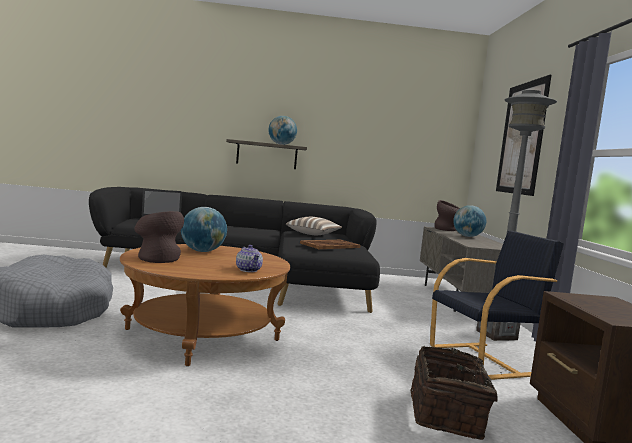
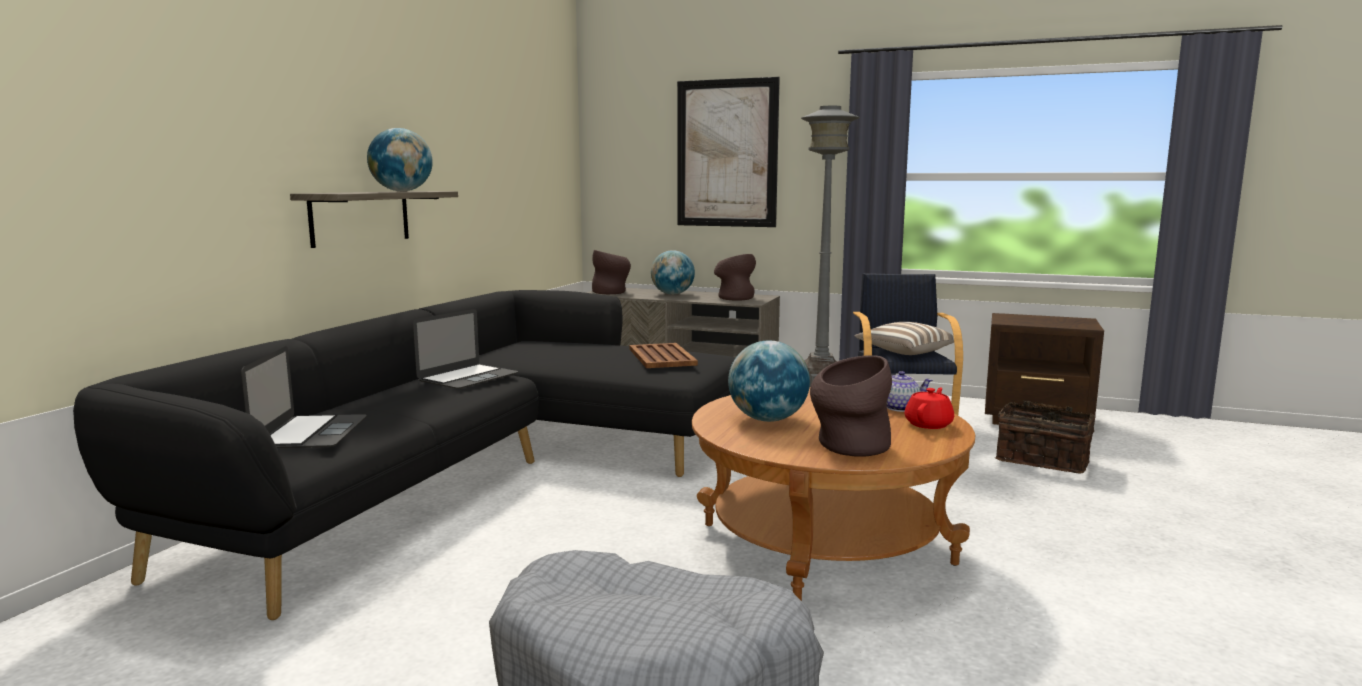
camera: 65 degrees left, 5 degrees up
(213, 272) = (929, 424): none -> red teapot
(259, 230) = (468, 377): none -> laptop
(313, 234) = (542, 353): pillow -> pillow (904, 352)
(485, 244) = (734, 297): none -> brown vase

